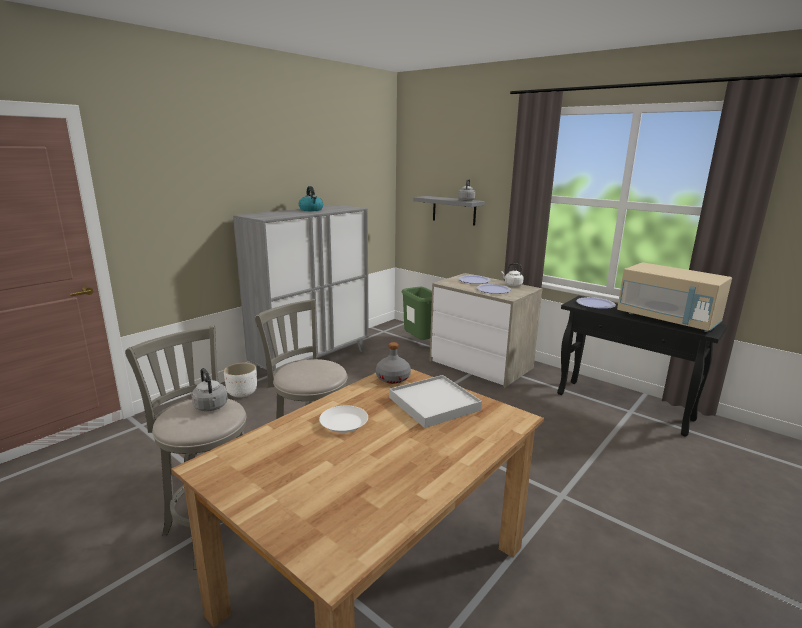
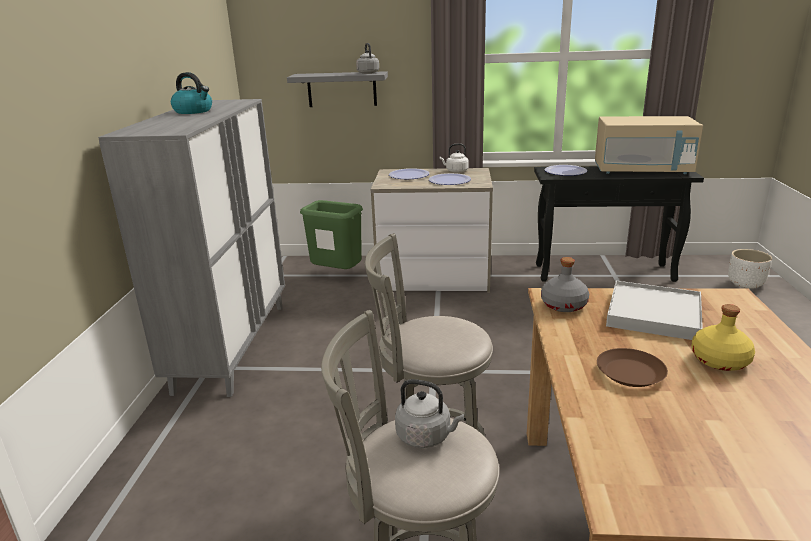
camera: 35 degrees left, 5 degrees up
(242, 393) = (190, 428): white planter -> white planter (745, 284)
(343, 423) = (630, 373): white plate -> brown plate
(409, 441) = (719, 360): none -> yellow bottle

